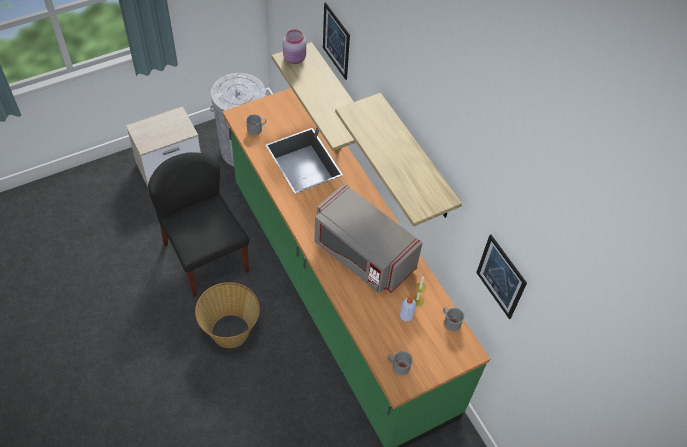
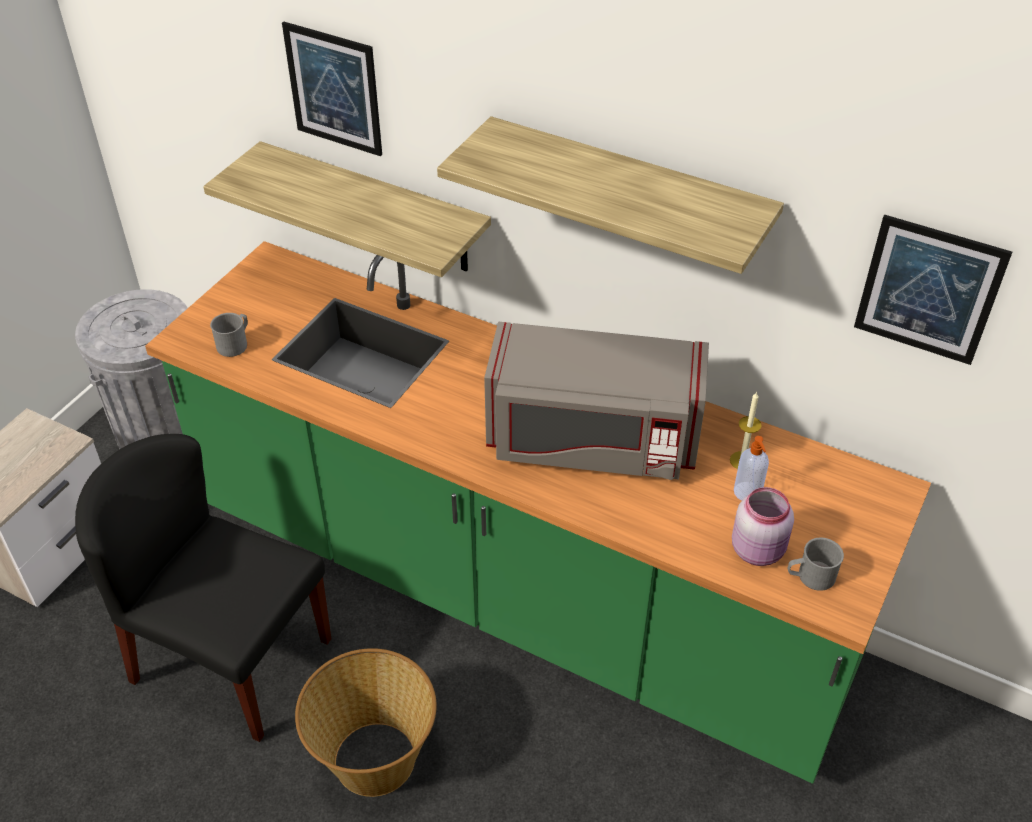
camera: 30 degrees left, 10 degrees down
(295, 58) = (252, 174): pink jar -> pink jar (759, 550)
(450, 321) = (821, 462): grey mug -> none

